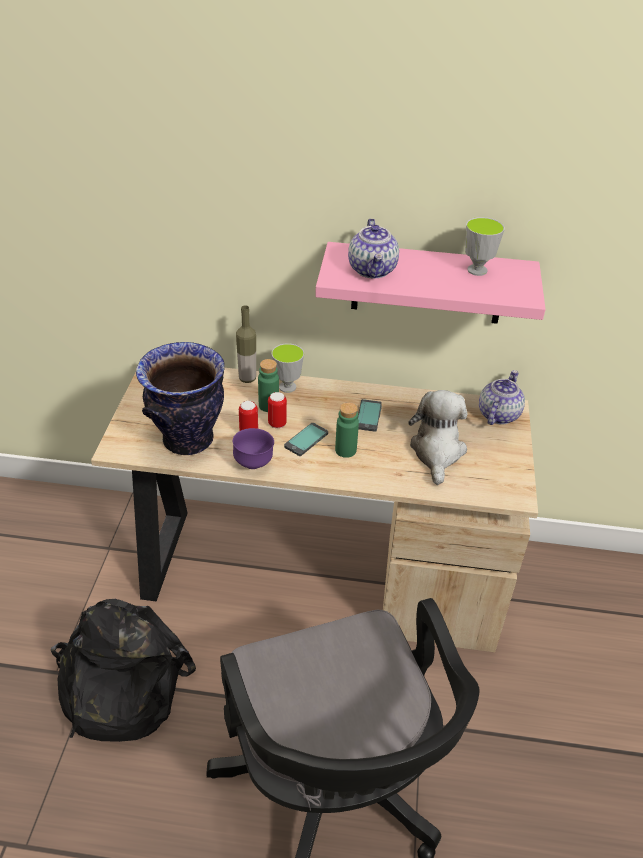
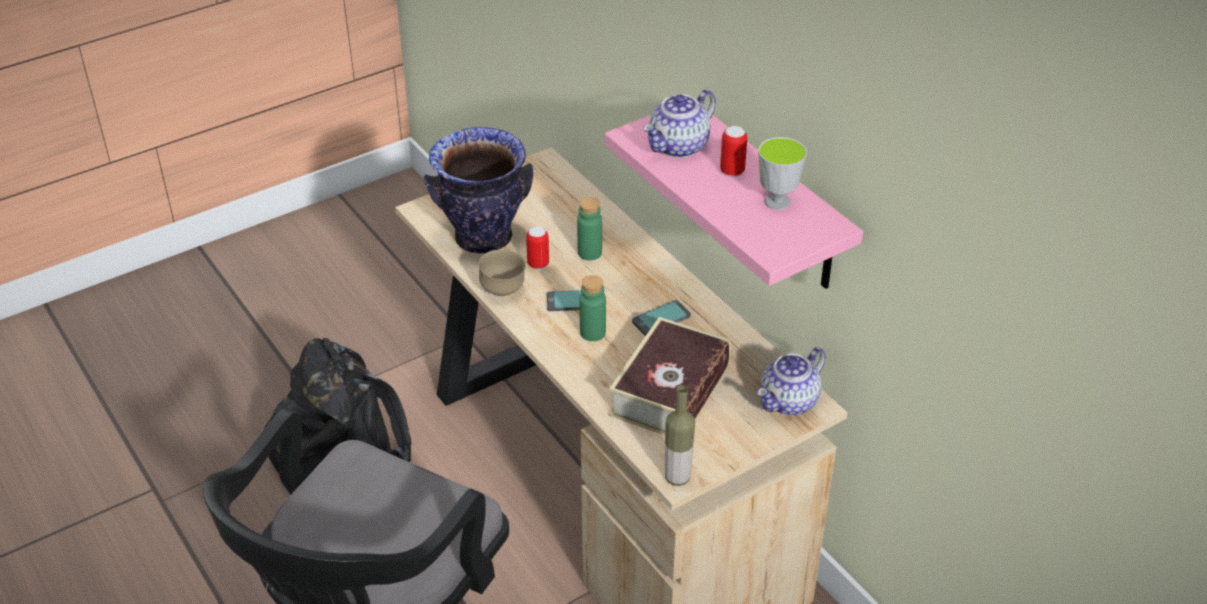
camera: 50 degrees right, 0 degrees up
(247, 378) = (609, 218): bottle -> bottle (677, 477)
(253, 463) = (503, 291): purple bowl -> brown bowl
(277, 424) = (572, 272): can -> can (732, 171)
(287, 387) = (631, 247): cup -> none
(437, 452) = (670, 390): plush toy -> book
(498, 414) = (789, 402): teapot -> teapot turned 150 degrees clockwise

